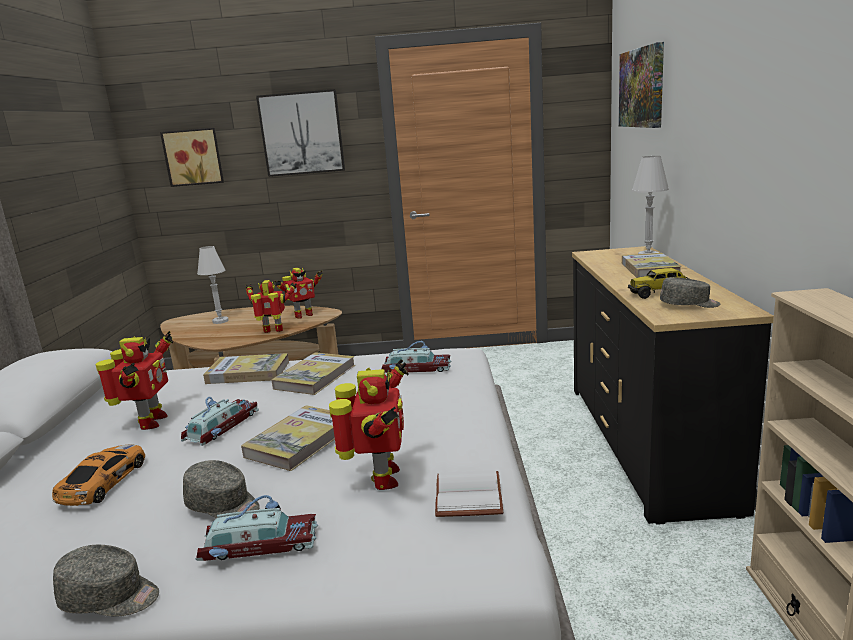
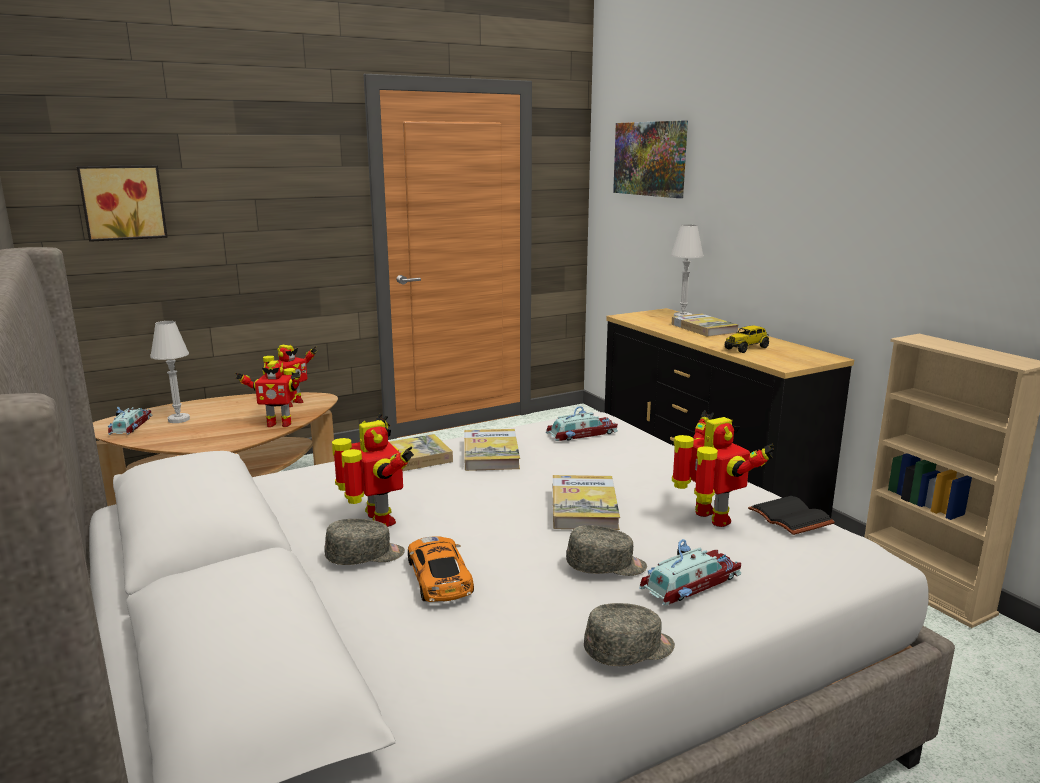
camera: 30 degrees left, 0 degrees up
(220, 427) = (474, 510): toy car -> toy car (129, 426)
(274, 331) = (278, 424): toy robot -> toy robot turned 150 degrees counterclockwise
(302, 133) = (273, 179): picture -> none
(471, 496) = (792, 517): white book -> black book
(689, 304) = (785, 355): grey cap -> grey cap (365, 556)

